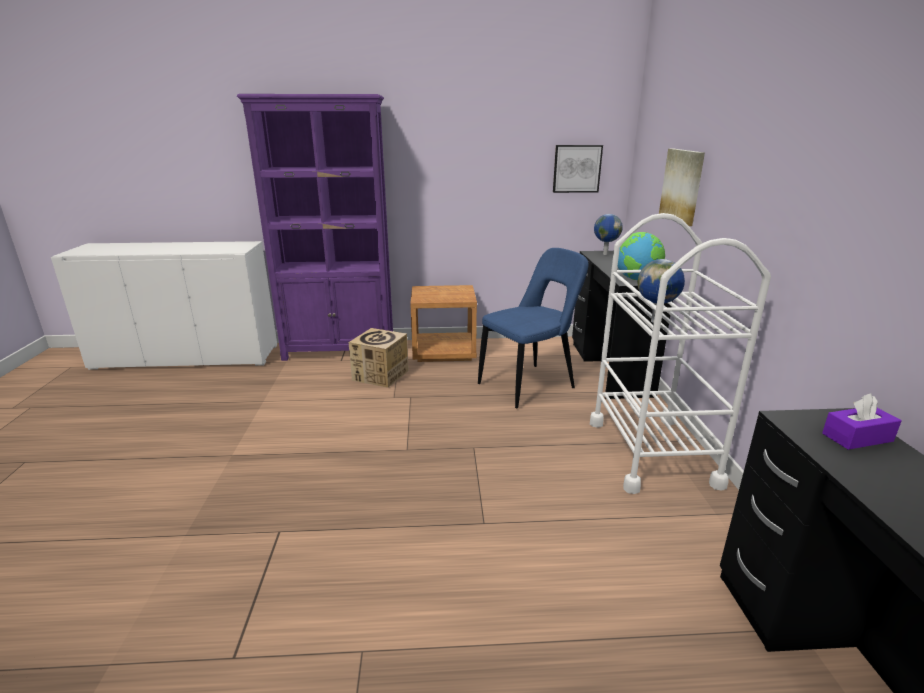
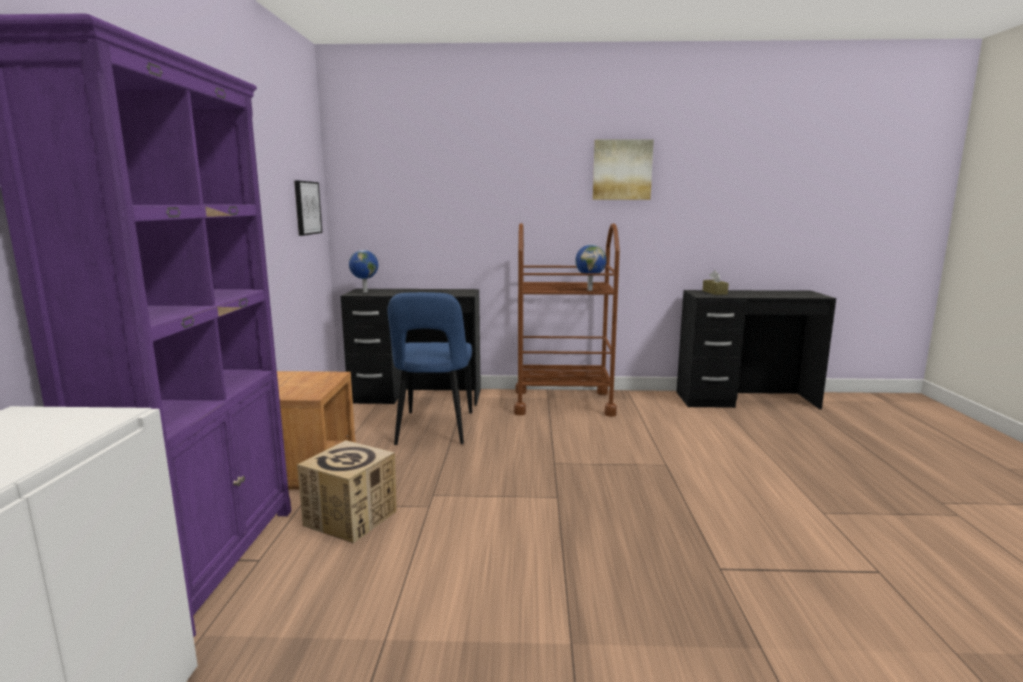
camera: 85 degrees left, 10 degrees down
(530, 385) = (434, 430): blue chair -> blue chair turned 150 degrees counterclockwise
(637, 279) = (458, 292): globe -> none
(651, 452) = (563, 403): white cart -> brown cart
(682, 186) = (454, 210): picture -> picture (622, 170)
(857, 437) = (714, 292): purple tissue box -> brown tissue box

